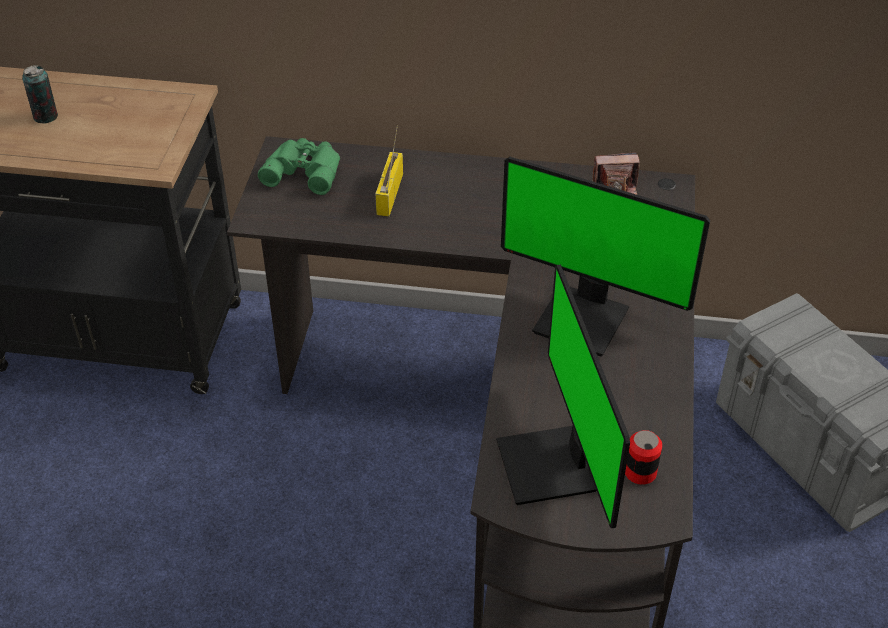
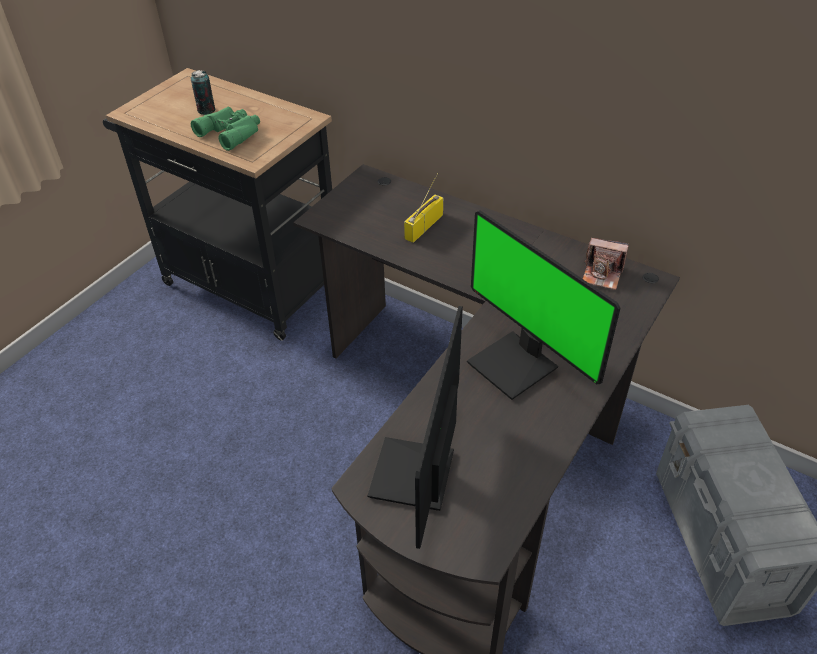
camera: 25 degrees right, 0 degrees up
(304, 170) = (373, 194): green binoculars -> green binoculars (232, 132)
(640, 472) = (486, 508): can -> none

